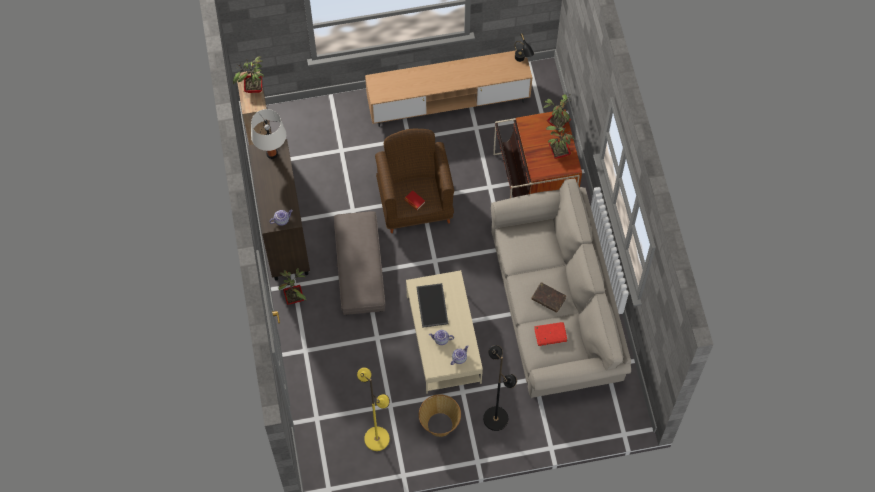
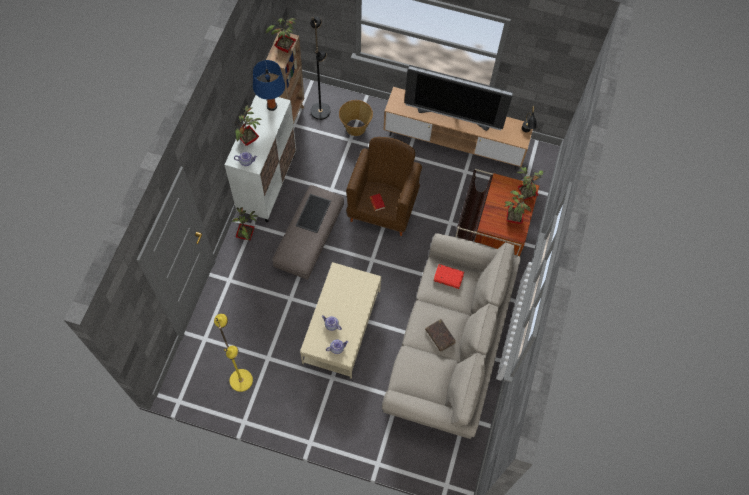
camera: 25 degrees right, 0 degrees up
(271, 198) = (248, 140): none -> potted plant
(272, 153) = (272, 106): white table lamp -> blue table lamp
(284, 236) = (267, 184): brown cabinet -> white cabinet
(431, 305) = (340, 293): tray -> tray (313, 213)
(439, 424) = (298, 394): basket -> basket (355, 127)
(443, 77) = (454, 116): none -> television
(496, 418) = (346, 414): black floor lamp -> black floor lamp (321, 111)
(550, 335) = (423, 368): red book -> red book (448, 278)

